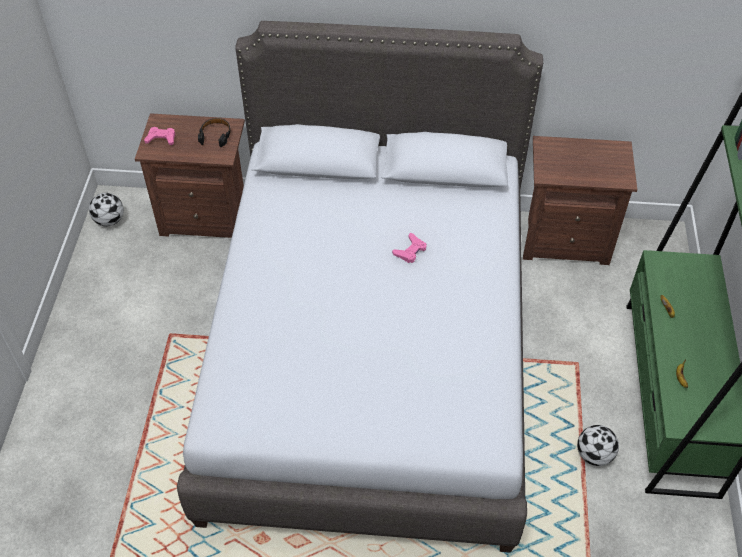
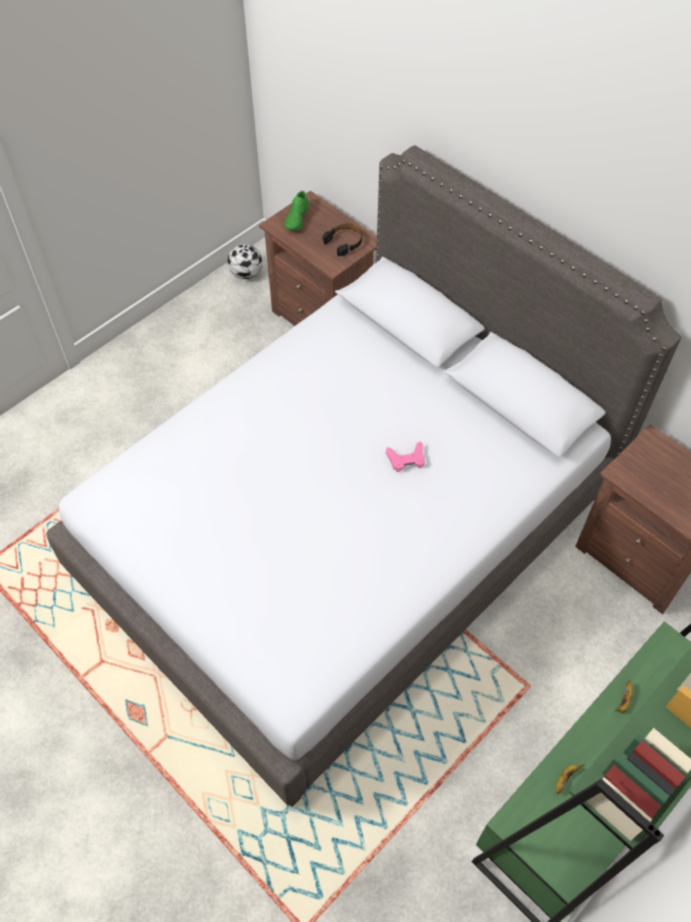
camera: 40 degrees right, 5 degrees up
(161, 138) = (297, 219): pink game controller -> green shoe
(594, 455) = (457, 785): football -> none

